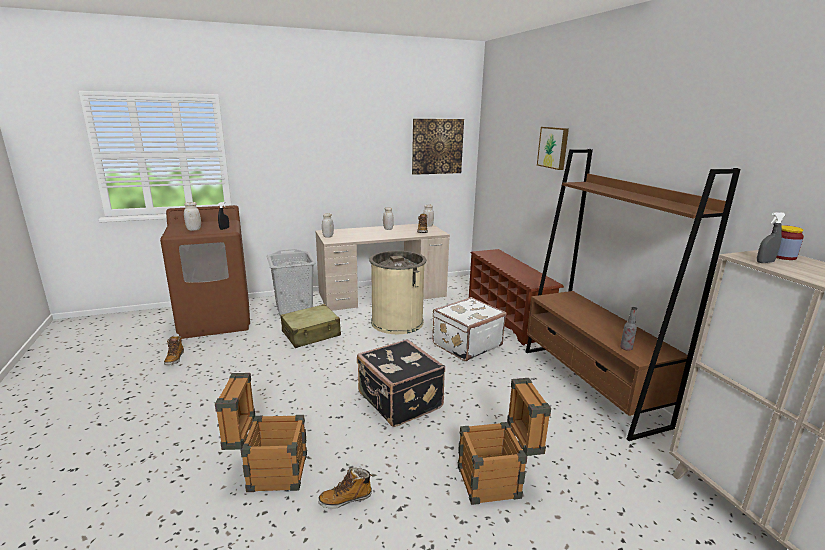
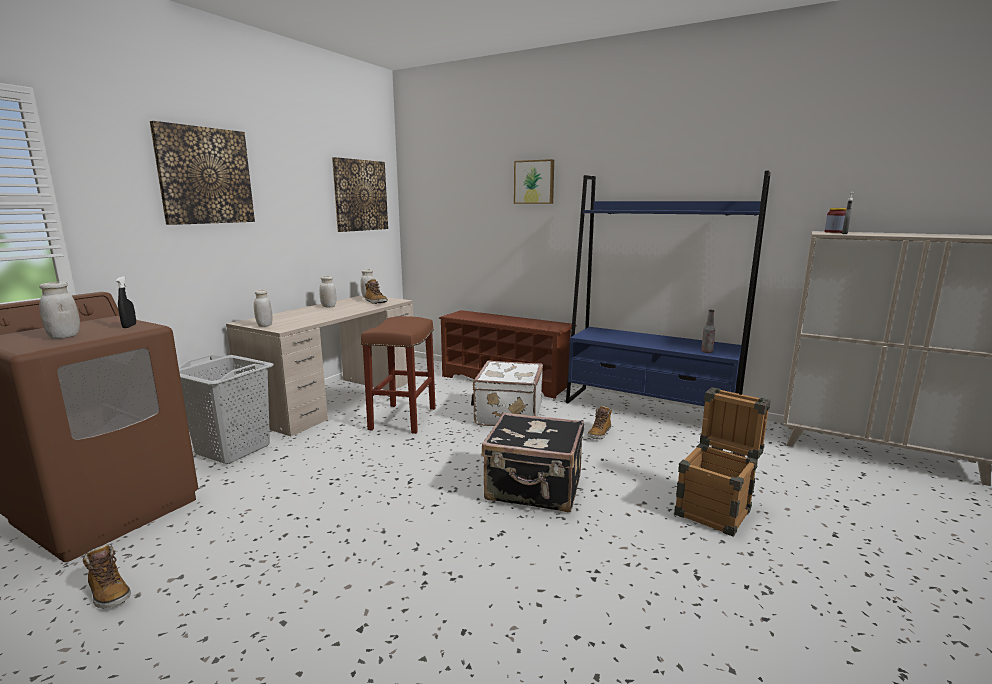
camera: 40 degrees left, 5 degrees down
(269, 472) = (525, 634): crate -> none
(311, 136) = (205, 176): none -> picture
(311, 334) = (312, 467): beige suitcase -> none
(346, 499) = (644, 602): boot -> boot (599, 433)
(397, 322) = (403, 419): beige trash can -> brown stool
(590, 385) = (650, 409): brown bookcase -> blue bookcase

